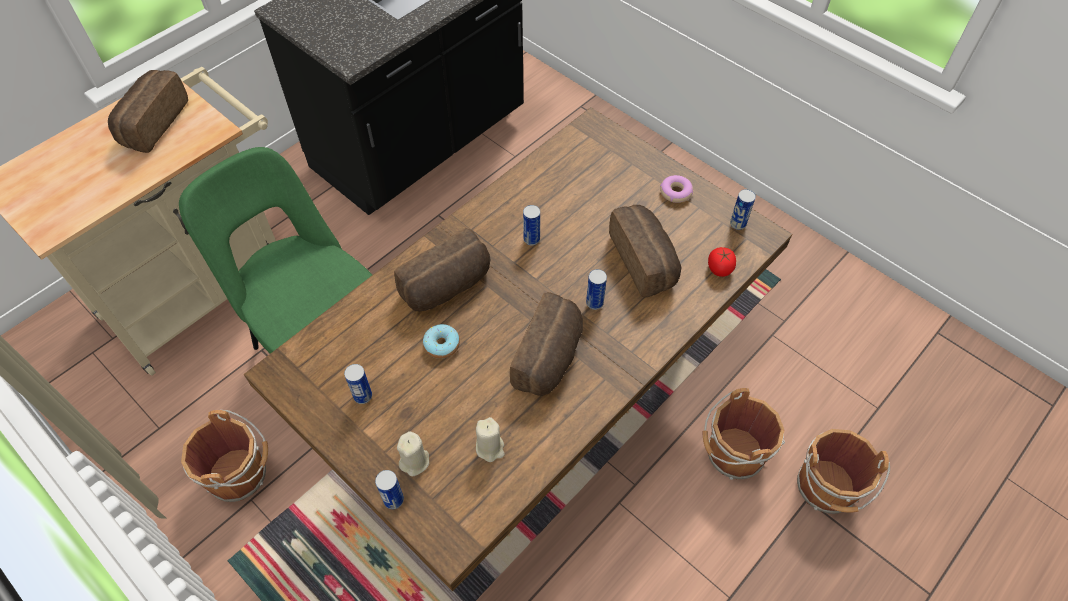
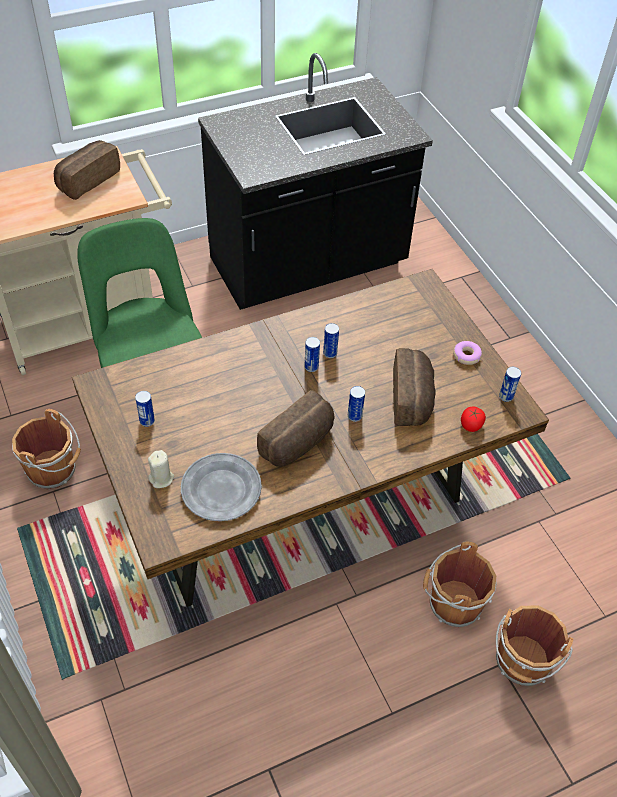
camera: 20 degrees right, 5 degrees down
(393, 500) = (134, 498): can -> can (311, 367)
(441, 345) = (222, 406): donut -> none
(448, 287) = (247, 366): bread -> none
(490, 448) = (220, 489): beige candle -> grey plate

